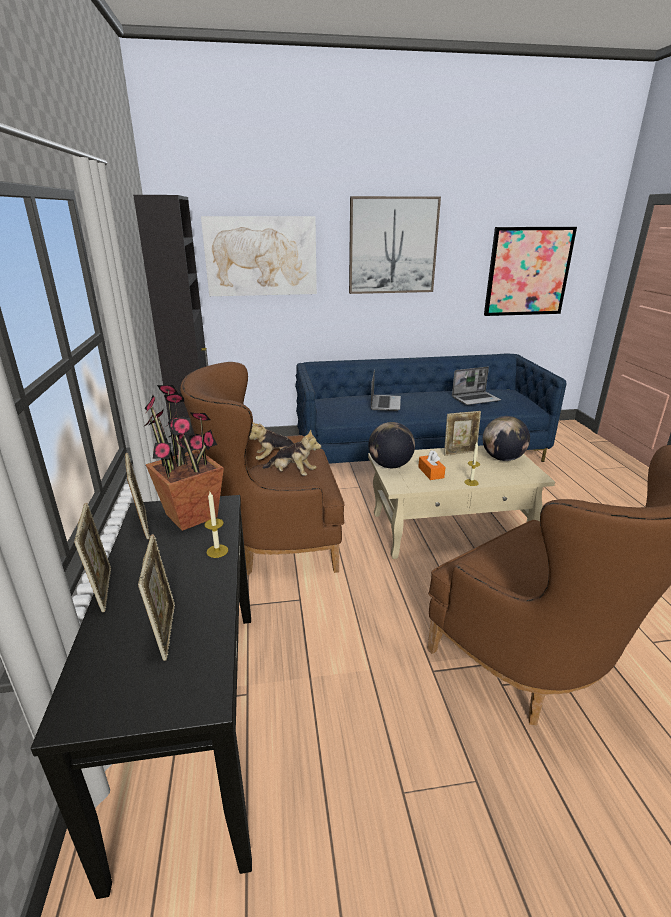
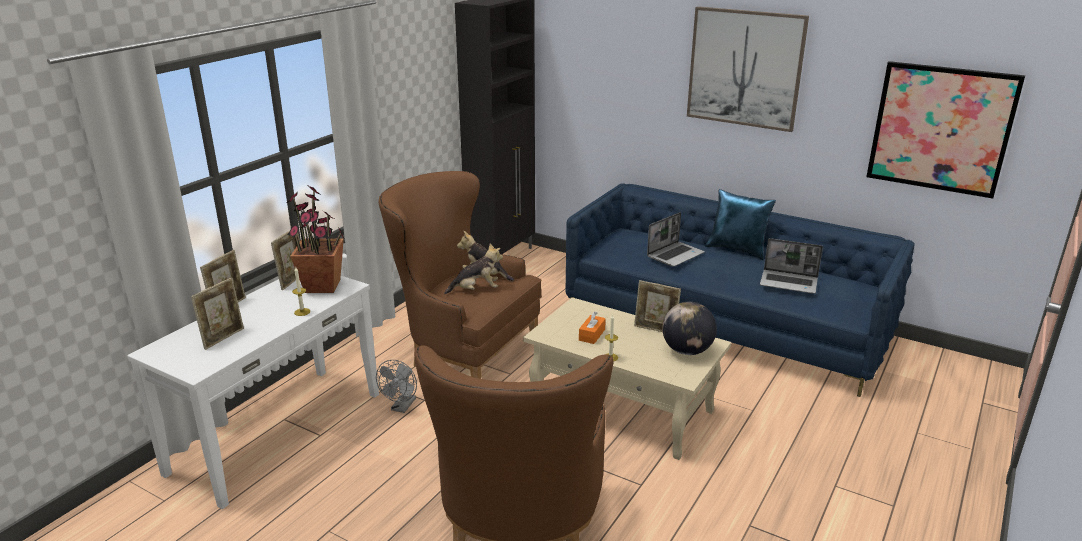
camera: 40 degrees right, 0 degrees up
(192, 722) = (277, 432): black console table -> white console table
(261, 256) = (598, 60): picture -> none
(290, 617) = (401, 407): none -> grey fan
(292, 473) = (476, 290): plush toy -> plush toy turned 75 degrees counterclockwise
(390, 465) = (569, 315): globe -> none
(412, 390) = (737, 250): none -> blue pillow

